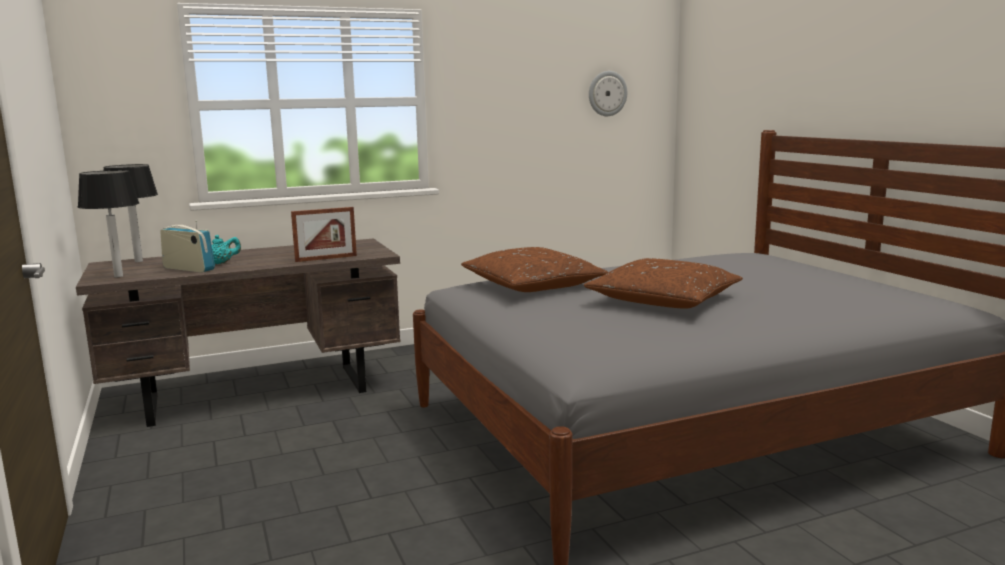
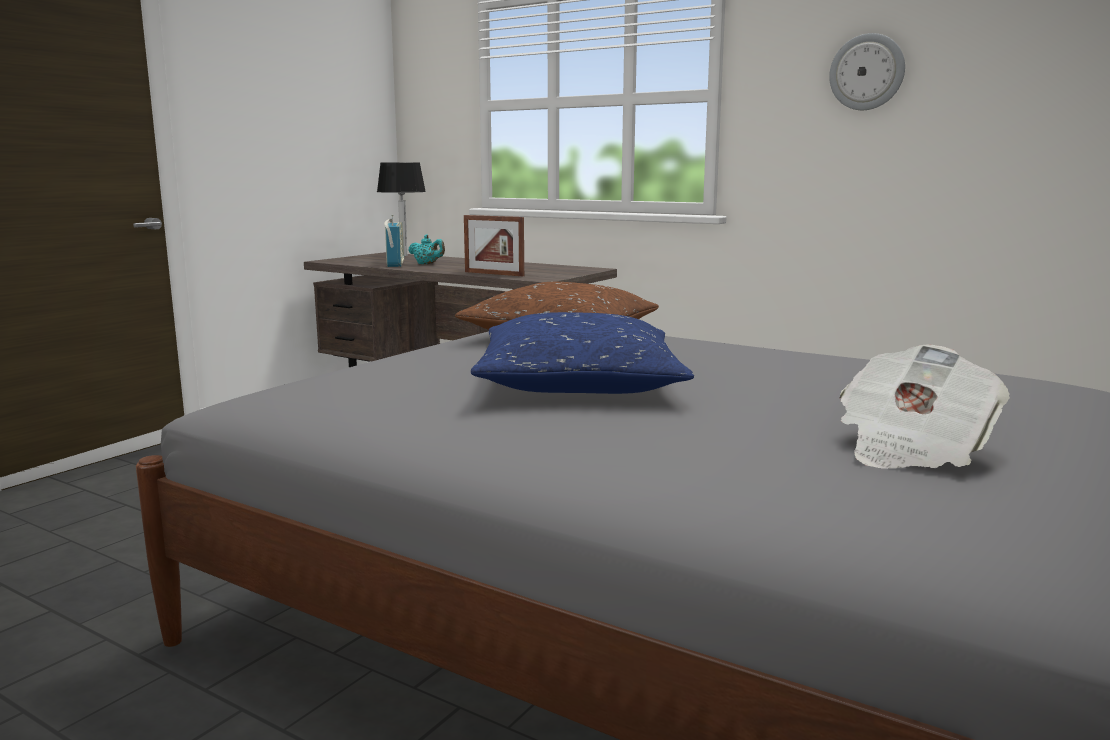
camera: 55 degrees right, 0 degrees up
(118, 276) = (346, 260): table lamp -> none
(607, 93) = (1046, 72): wall clock -> wall clock (867, 72)
(663, 300) = (578, 381): brown pillow -> blue pillow
(826, 285) = (911, 448): none -> newspaper

